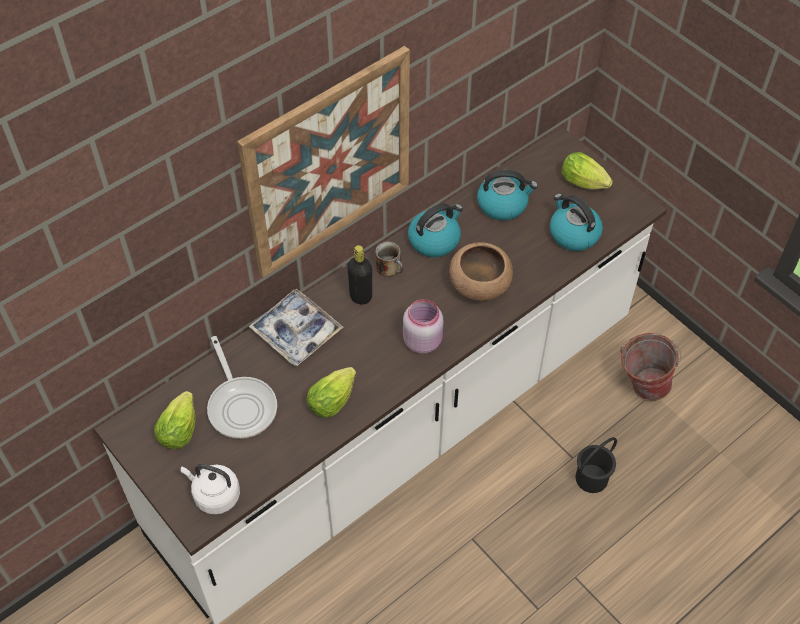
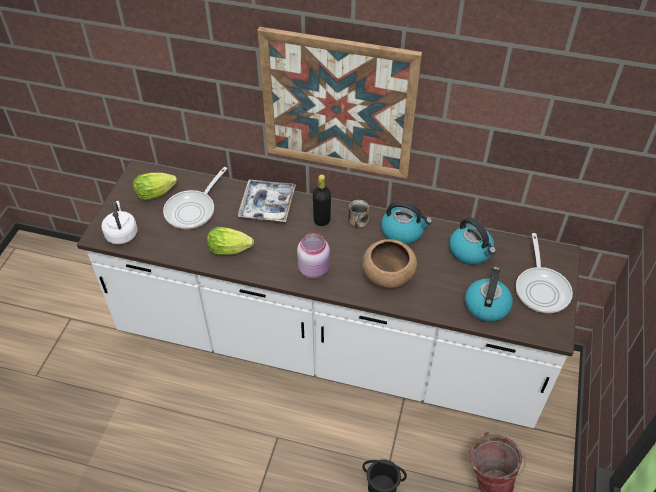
camera: 55 degrees right, 5 degrees down
(586, 184) = (541, 289): lettuce -> frying pan

